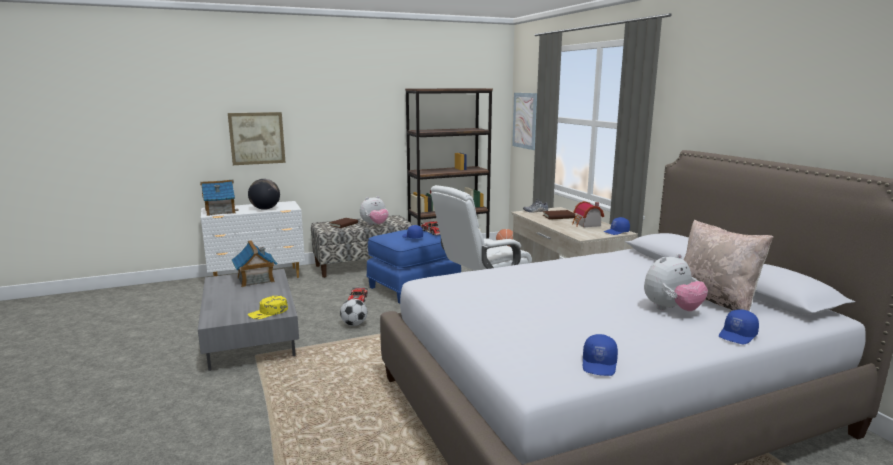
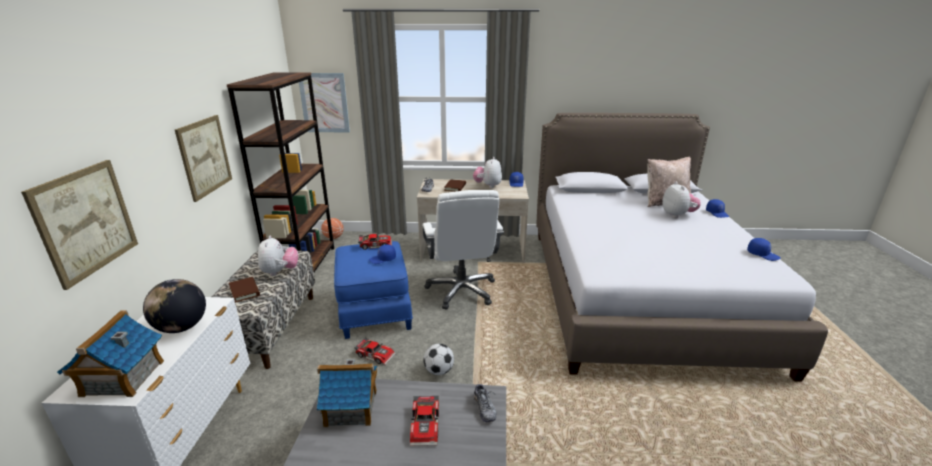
camera: 65 degrees left, 10 degrees up
(246, 300) = (427, 425): none -> toy car
(268, 312) = (484, 408): yellow cap -> shoe
(366, 132) = (205, 156): none -> picture
(586, 224) = (488, 186): toy house -> plush toy

